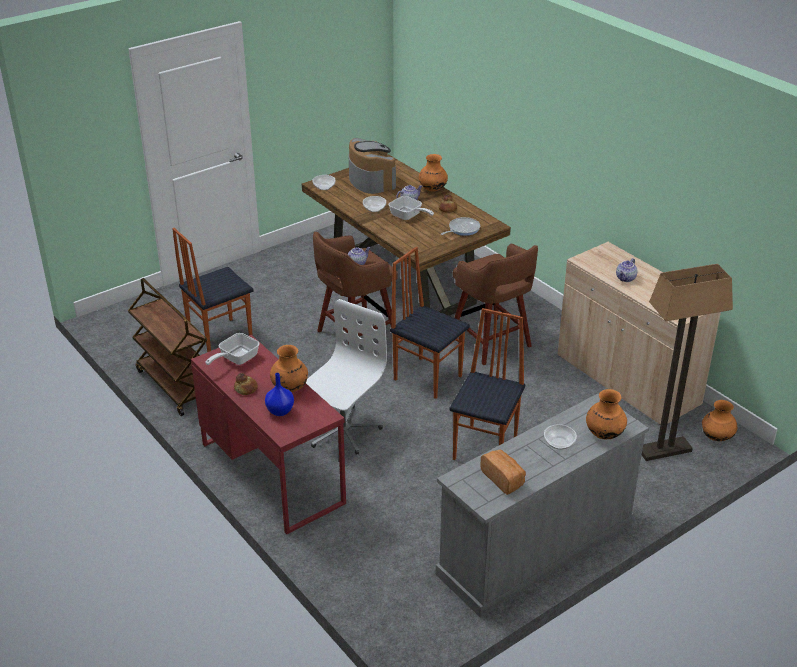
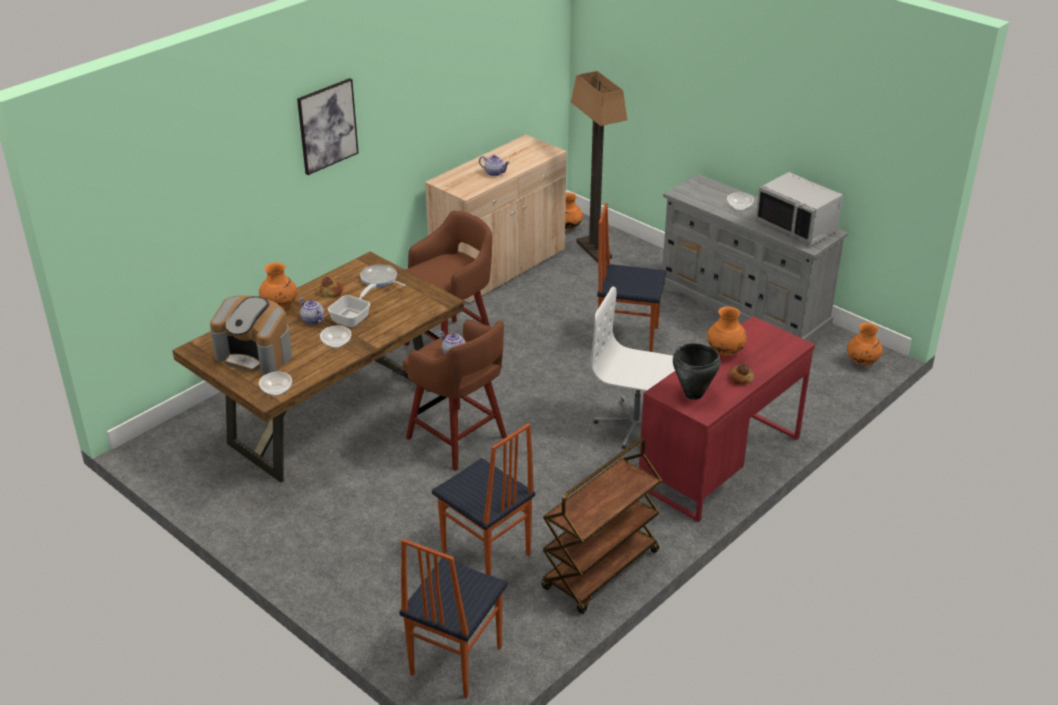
camera: 100 degrees left, 0 degrees up
(235, 359) = (693, 394): frying pan -> black cooking pot
(280, 411) = (763, 352): blue vase -> none
(371, 180) = (255, 355): coffee machine -> coffee machine turned 120 degrees counterclockwise
(428, 377) = (526, 380): chair -> chair (454, 661)
(503, 479) = (797, 227): bread -> grey microwave
(547, 117) = (327, 126): none -> picture
(604, 434) = (716, 190): orange vase -> orange vase (862, 362)

